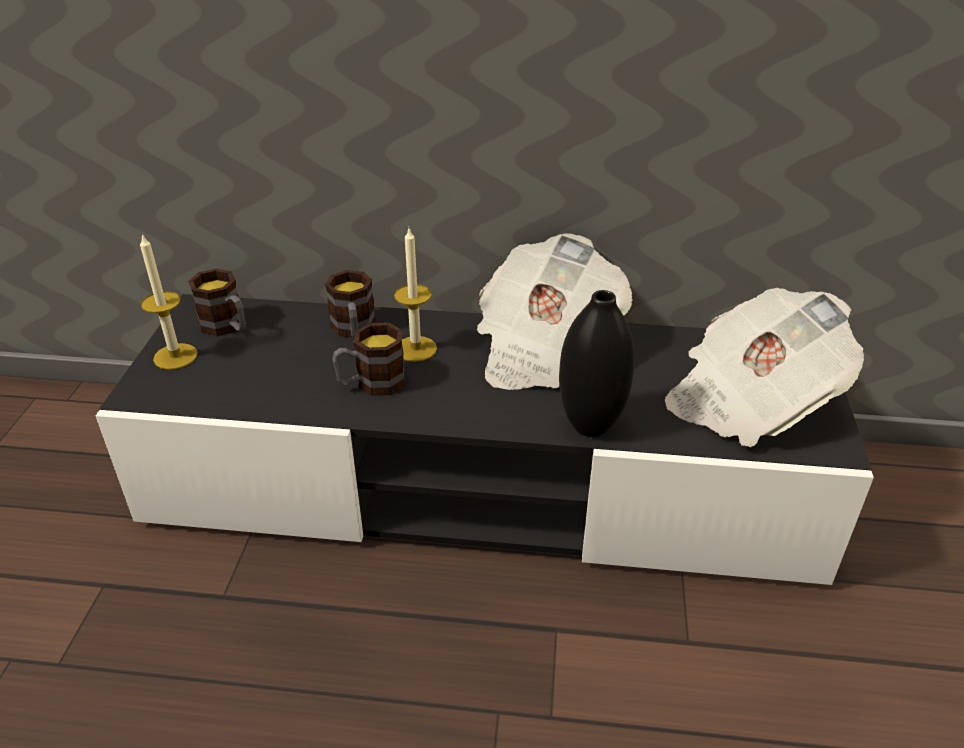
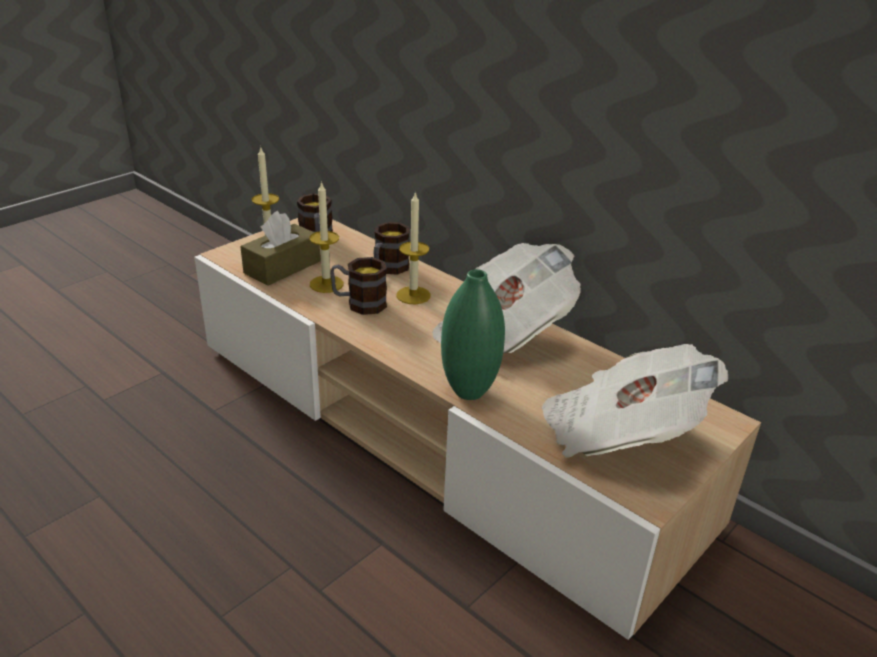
camera: 35 degrees right, 5 degrees down
(230, 380) = (282, 267): none -> brown tissue box
(308, 377) = (326, 284): none -> candle
(482, 484) = (434, 429): black tv stand -> beige tv stand
(590, 426) = (469, 391): black vase -> green vase

